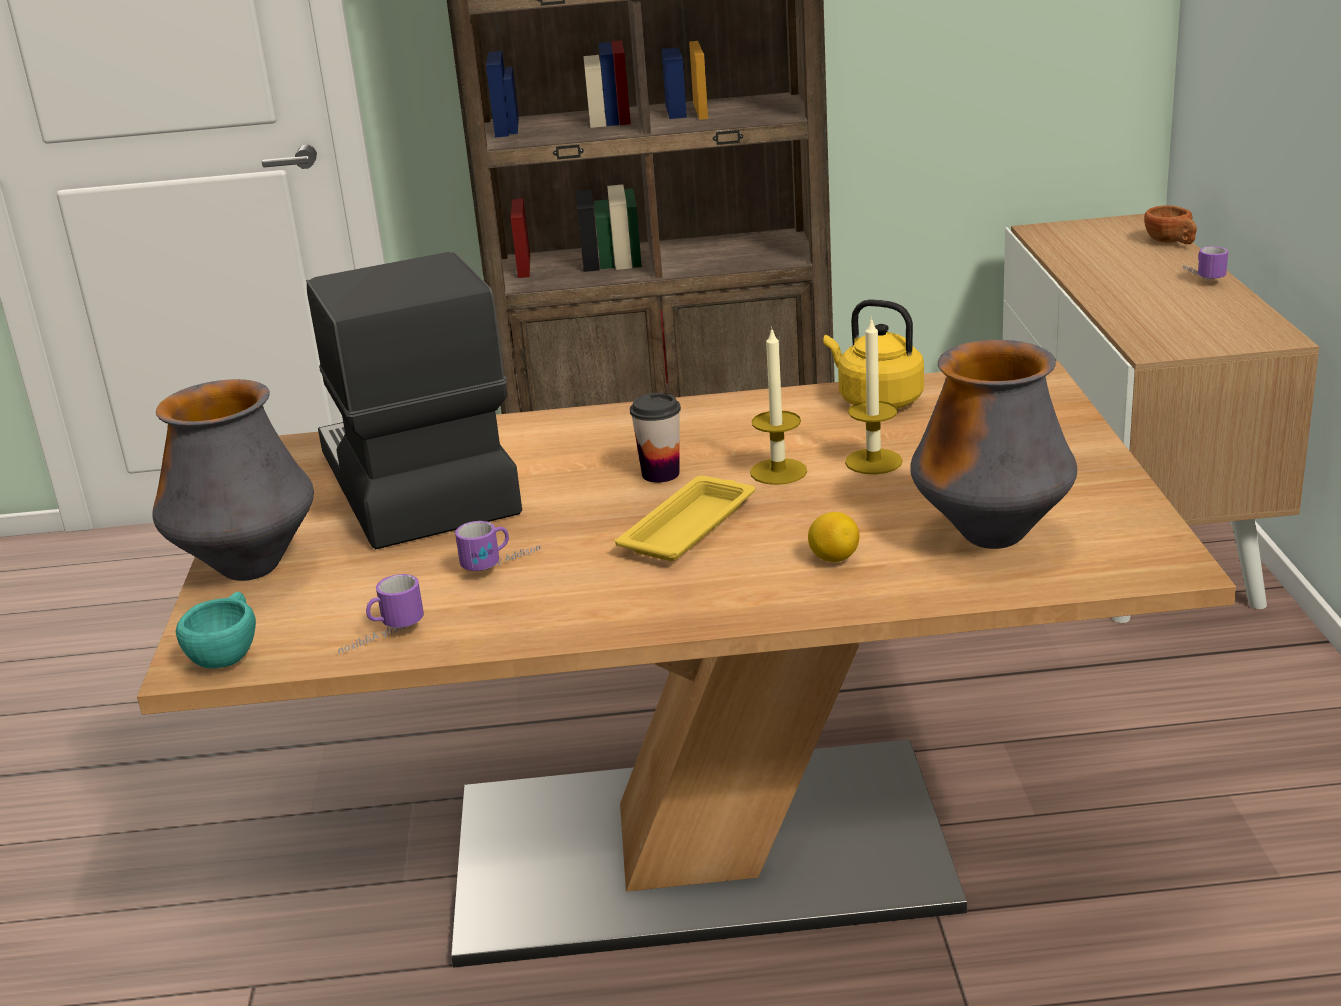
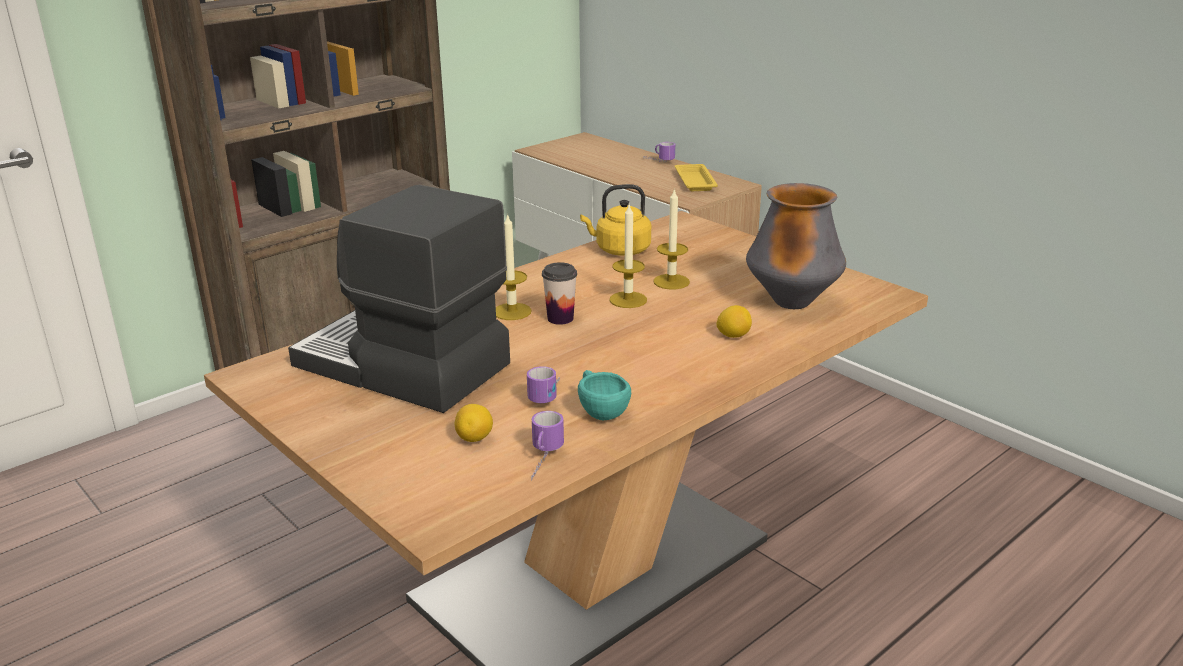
camera: 40 degrees left, 0 degrees up
(229, 654) = (448, 509): turquoise cup -> turquoise cup (600, 411)
(249, 569) = (367, 454): vase -> none
(361, 588) = (475, 439): none -> lemon
(621, 450) = (512, 311): none -> candle
(690, 526) = (627, 341): yellow tray -> yellow tray (694, 181)
(1171, 242) = (616, 146): brown cup -> none

